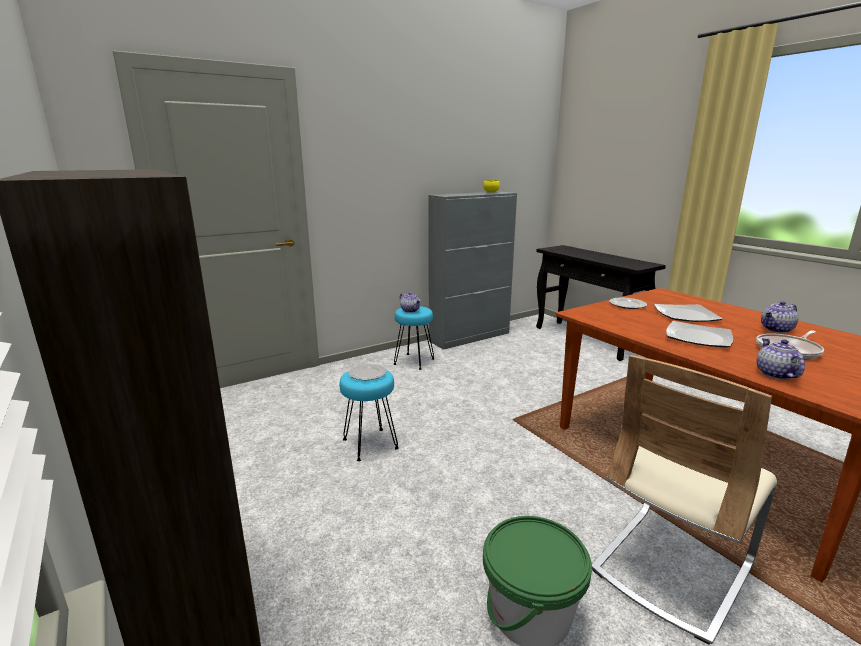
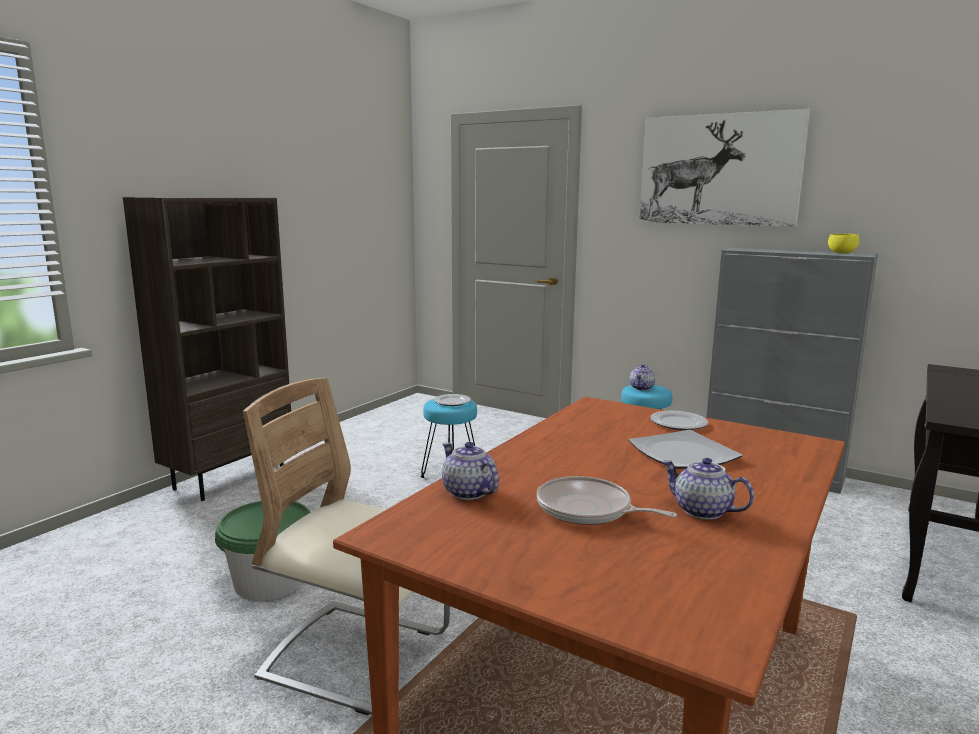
camera: 65 degrees right, 5 degrees down
(413, 137) = (718, 170): none -> picture
(699, 337) = (576, 459): plate -> none
(775, 374) = (467, 492): teapot -> teapot turned 105 degrees counterclockwise

